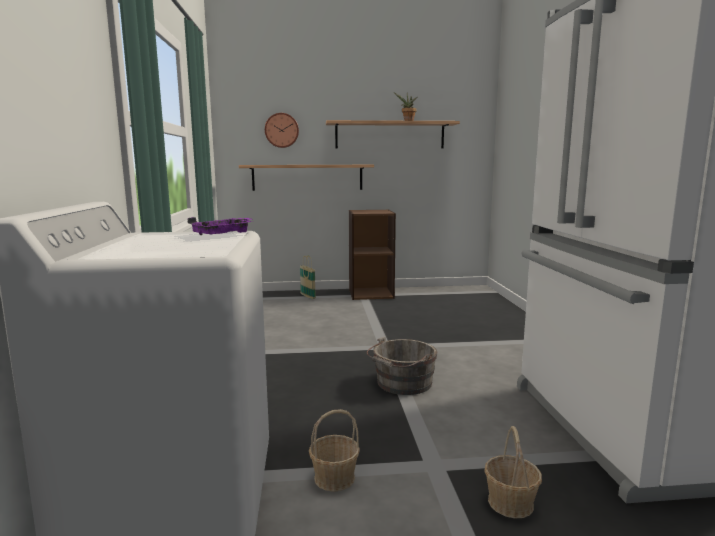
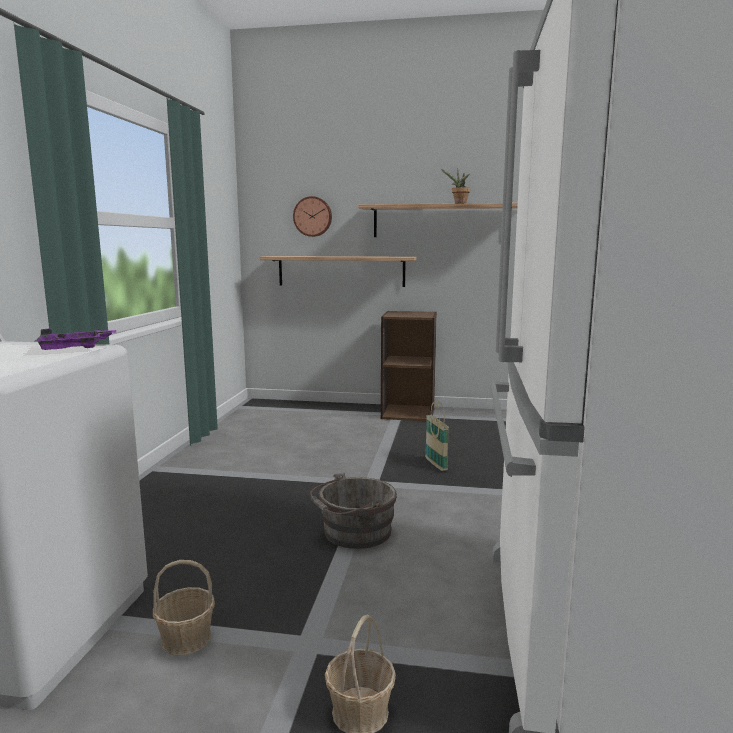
camera: 15 degrees right, 0 degrees up
(308, 296) = (333, 411): basket -> basket (436, 464)

